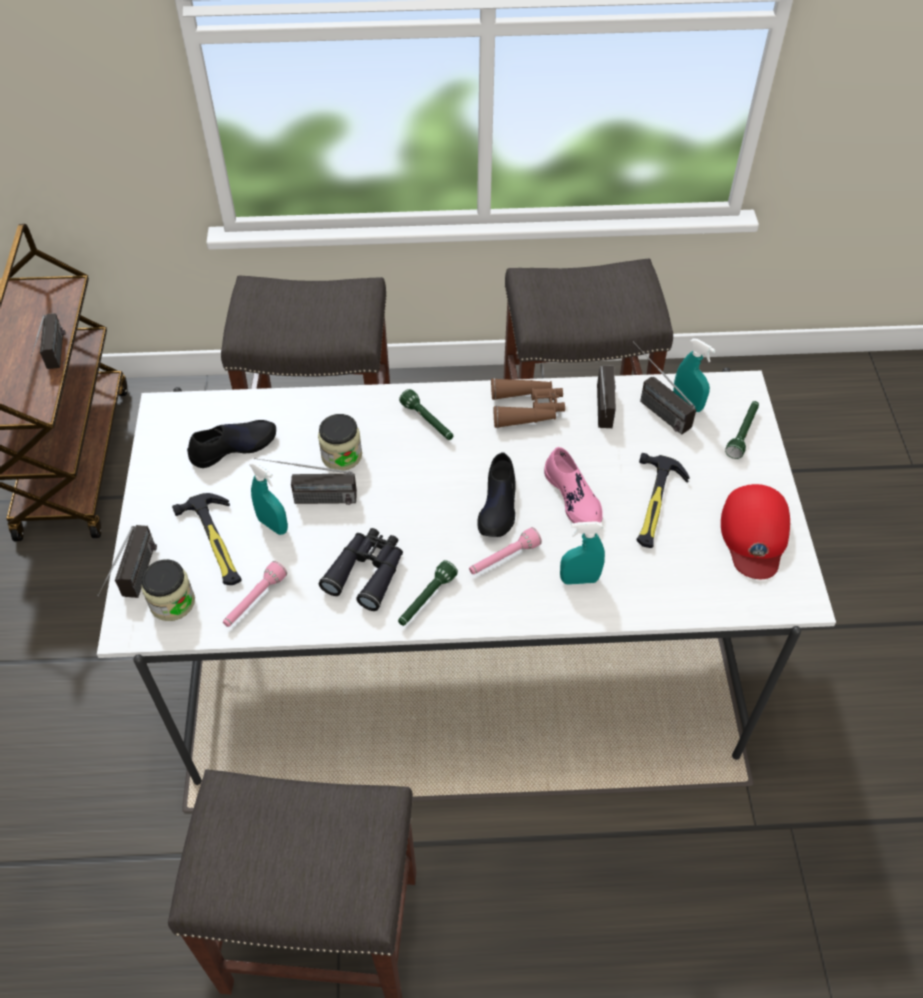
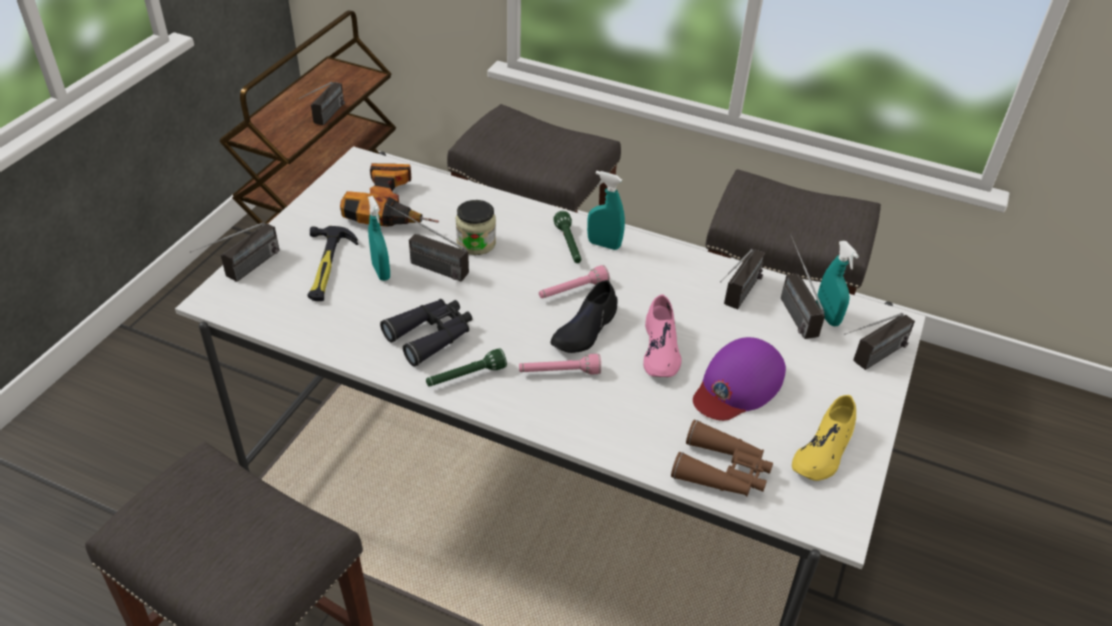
camera: 25 degrees right, 10 degrees down
(172, 602) = (259, 295): jar -> none
(233, 447) = (393, 206): black shoe -> power drill
(254, 601) = (323, 320): pink flashlight -> pink flashlight (572, 291)
(527, 409) = (666, 266): brown binoculars -> brown binoculars (722, 471)
(579, 579) = (618, 417): turquoise spray bottle -> turquoise spray bottle (604, 244)
(655, 504) = (737, 385): hammer -> purple cap
(743, 433) = (870, 360): green flashlight -> radio
(754, 534) = (824, 450): red cap -> yellow shoe

